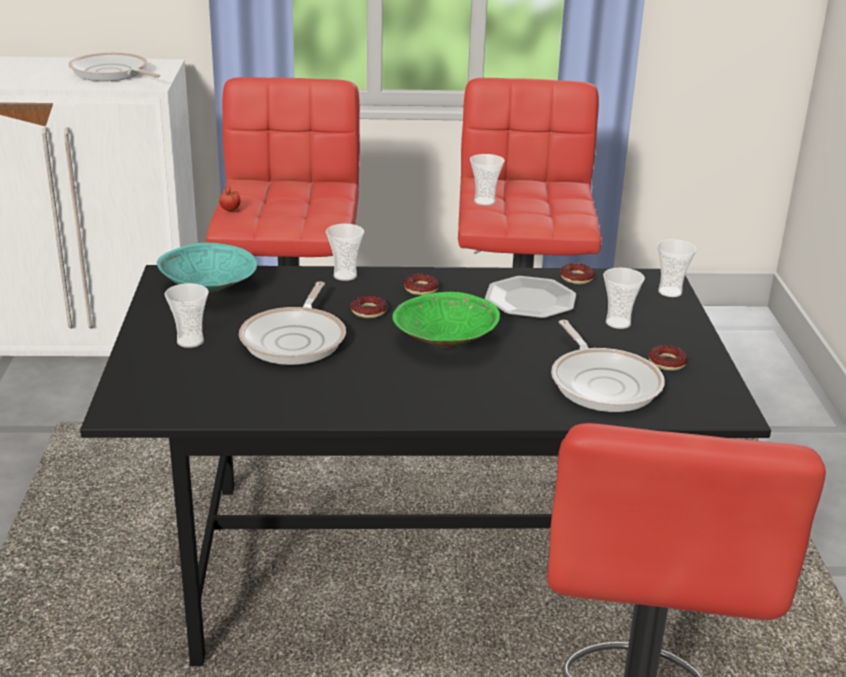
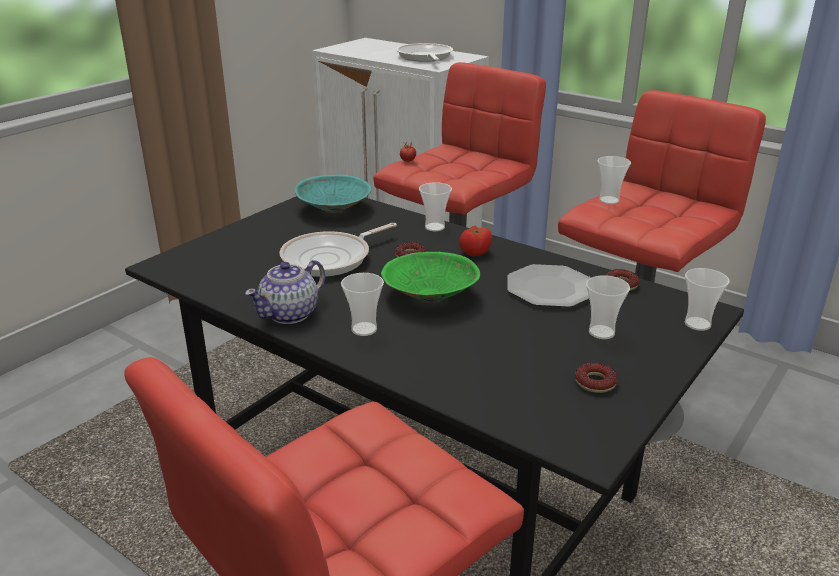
camera: 40 degrees right, 0 degrees up
(190, 341) = (267, 238): cup -> cup (364, 329)
(349, 404) = (290, 314): none -> teapot
(421, 289) = (474, 253): donut -> tomato
(603, 383) = (506, 376): frying pan -> none

